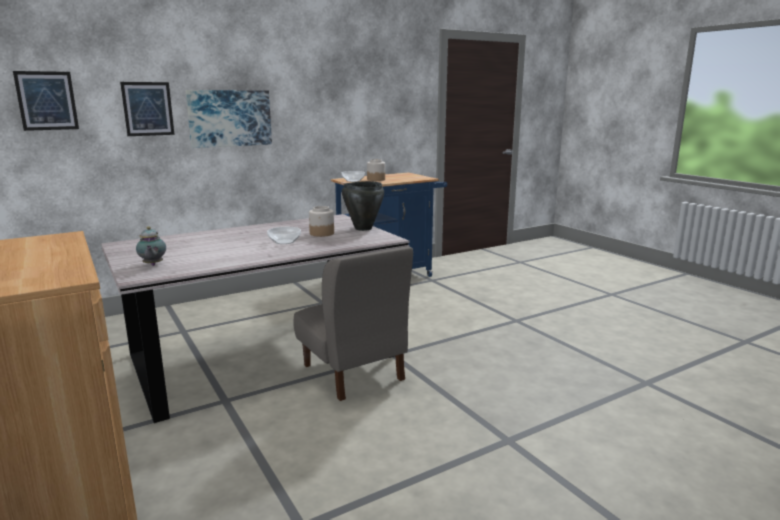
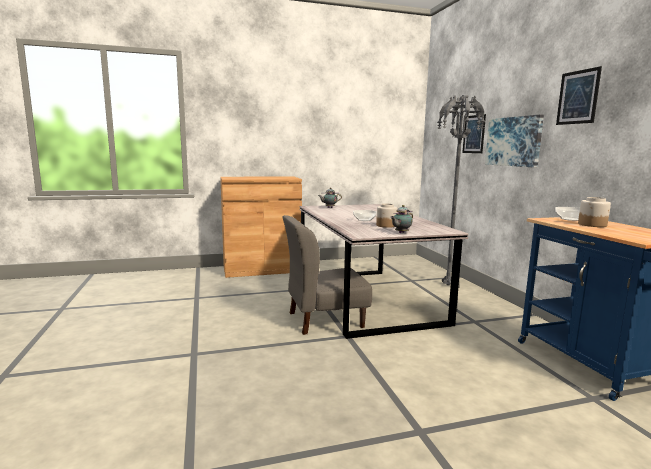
camera: 105 degrees right, 5 degrees down
(47, 101) = (441, 130): picture -> picture (578, 97)
(207, 311) = (448, 285): none -> grey floor lamp
(363, 228) = (400, 233): black cooking pot -> teapot

